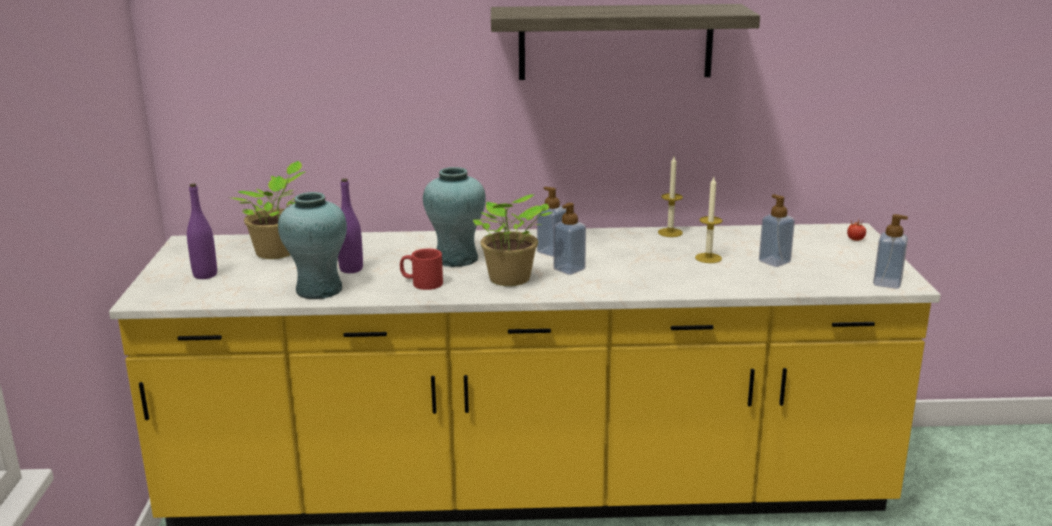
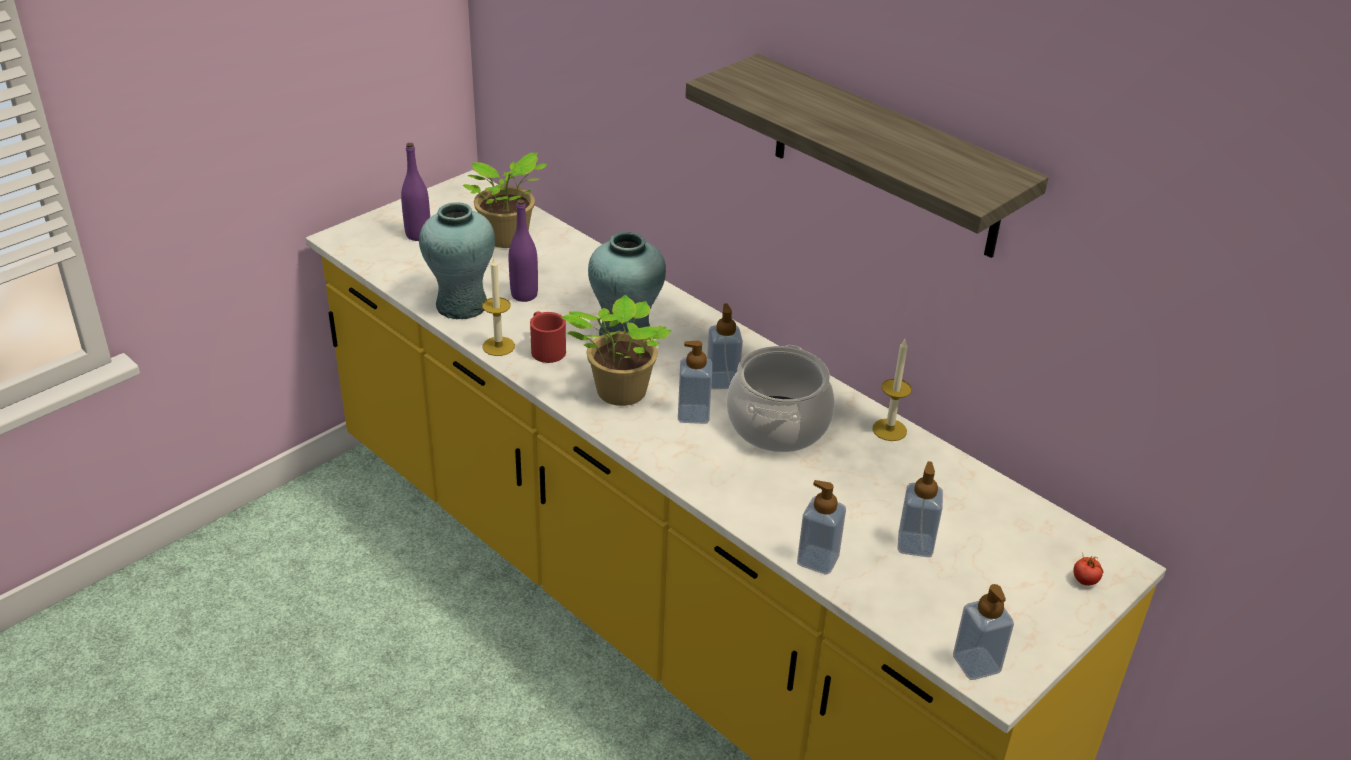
camera: 45 degrees right, 15 degrees up
(619, 254) = (778, 425): none -> cooking pot
(708, 258) = (855, 491): candle -> candle (498, 346)
(752, 287) = (817, 560): none -> soap dispenser

